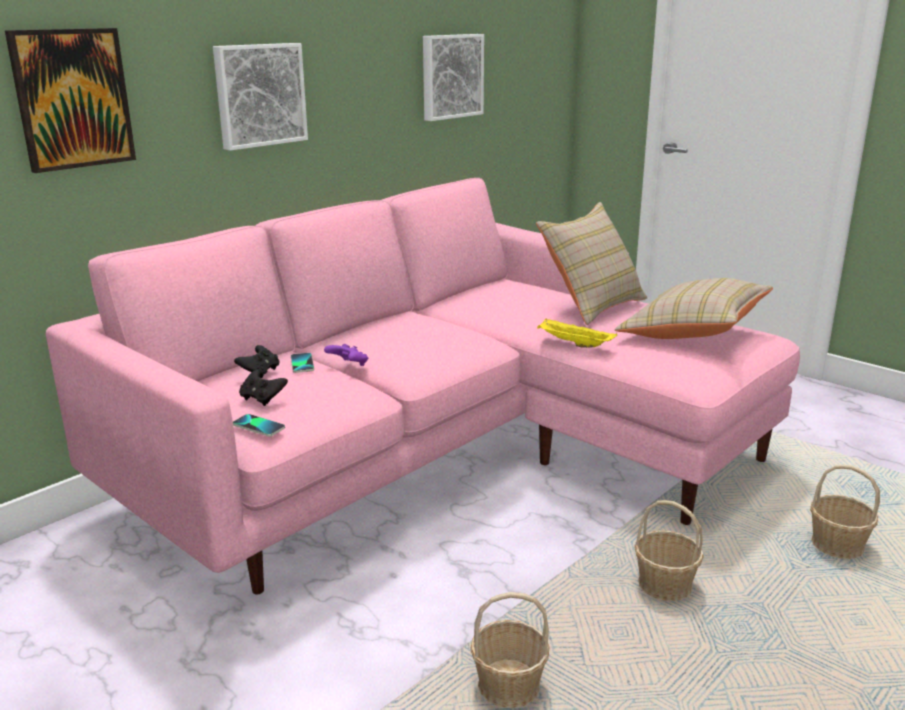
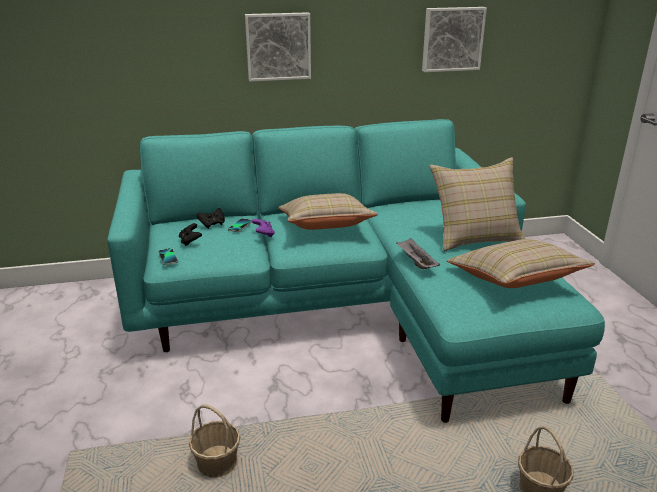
camera: 35 degrees right, 5 degrees up
(72, 99) = (149, 43): picture -> none
(417, 337) = (325, 227): none -> beige pillow
(443, 457) = (346, 312): pink sofa -> turquoise sofa
(573, 344) = (416, 262): yellow tray -> grey tray
(664, 585) = (376, 453): basket -> none

